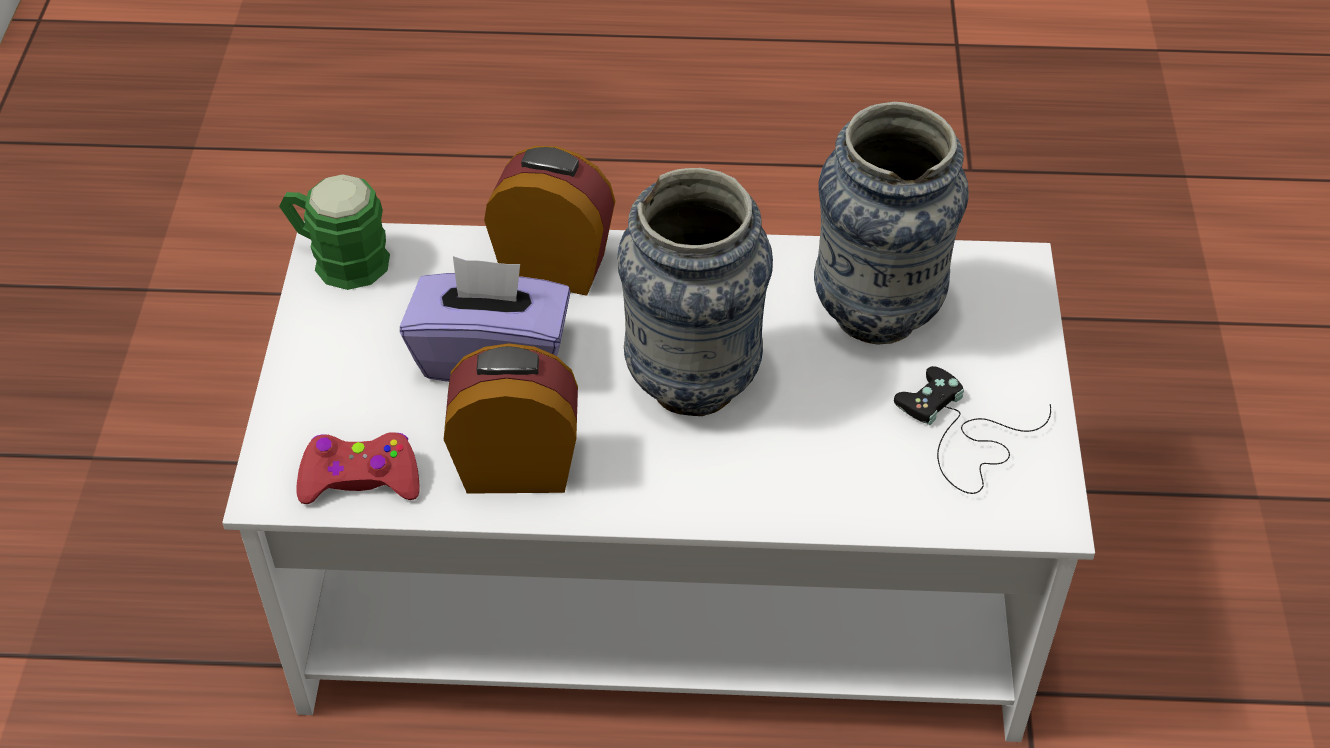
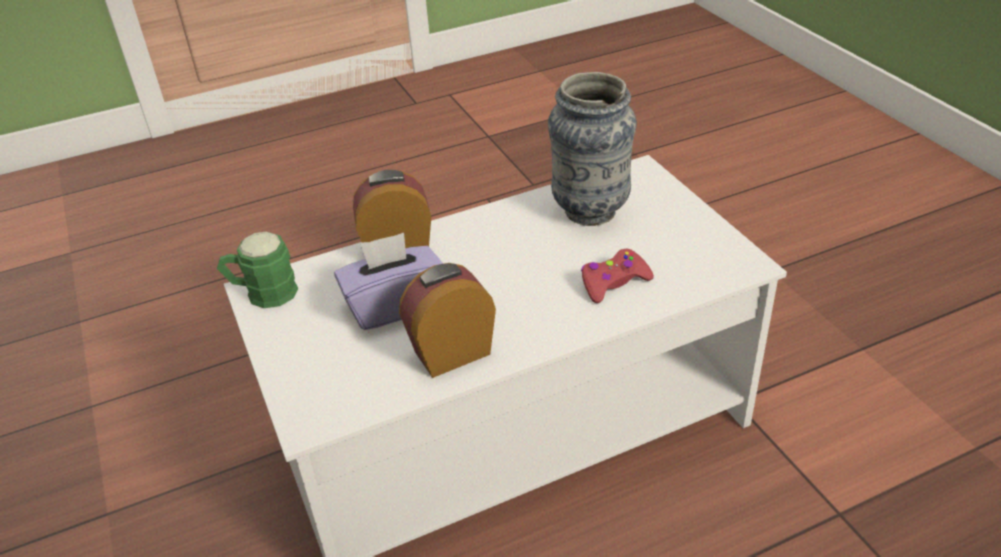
camera: 25 degrees left, 10 degrees down
(360, 479) = (360, 396): red game controller -> red game controller (613, 282)
(692, 383) = (519, 276): vase -> none
(963, 435) = (679, 246): black game controller -> none

